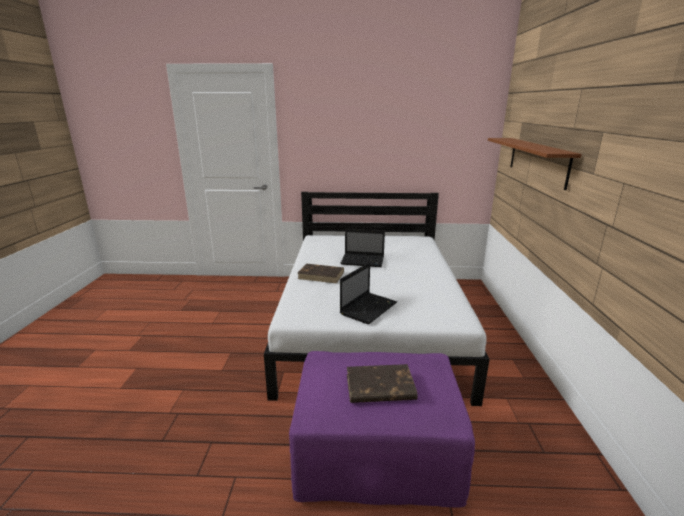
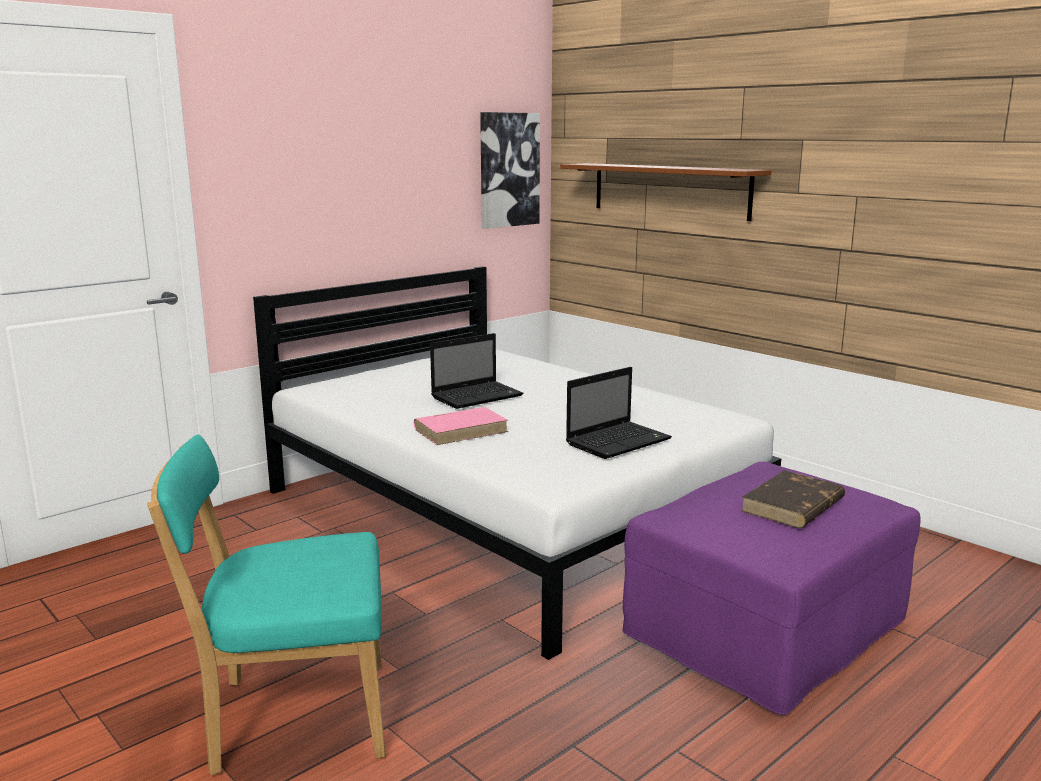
camera: 45 degrees left, 5 degrees down
(171, 367) = (291, 718): none -> turquoise chair
(321, 275) = (461, 430): brown book -> pink book
(369, 308) = (619, 441): laptop -> laptop turned 60 degrees clockwise
(465, 139) = (508, 170): none -> picture

